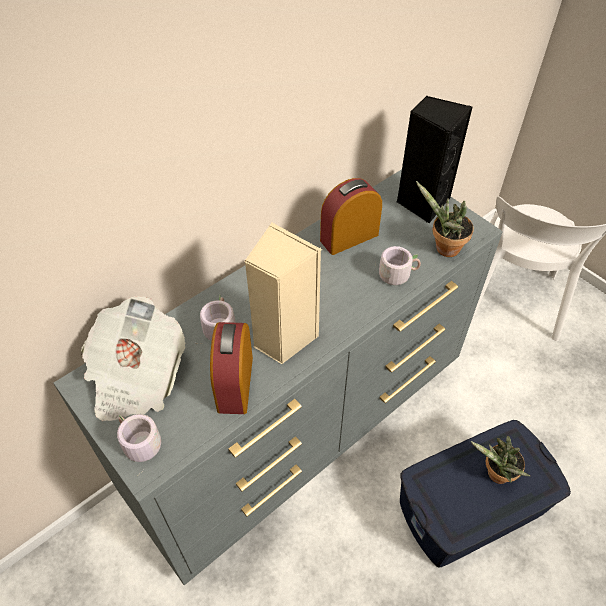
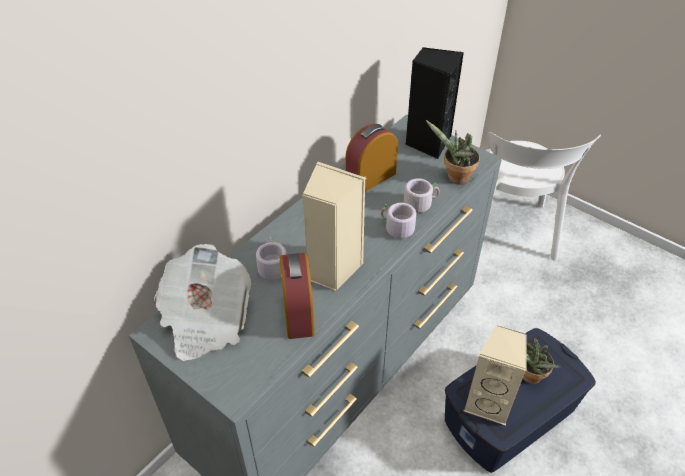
camera: 10 degrees left, 5 degrees down
(138, 444) = (222, 375): grey mug -> grey mug (396, 229)
(445, 497) = (489, 403): none -> beige speaker

